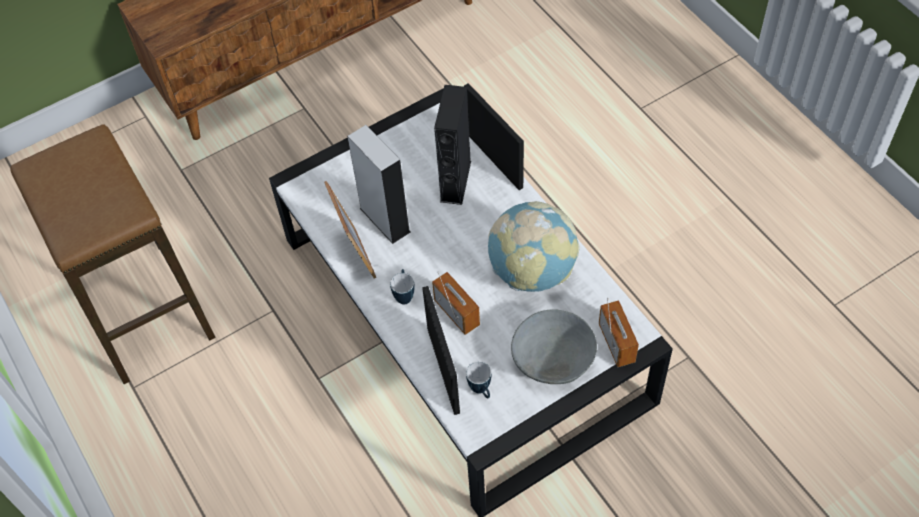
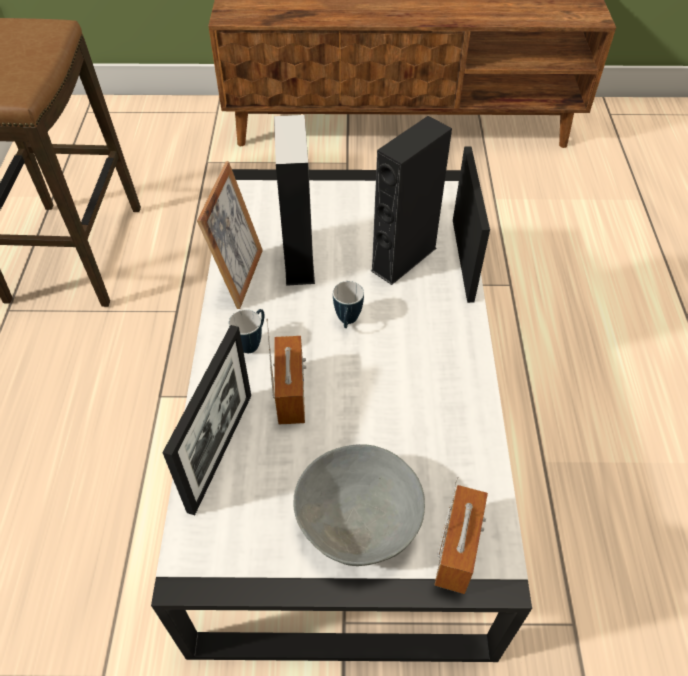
camera: 30 degrees right, 5 degrees down
(481, 391) = (242, 504): mug -> mug (347, 322)
(532, 271) = (414, 397): globe -> none

